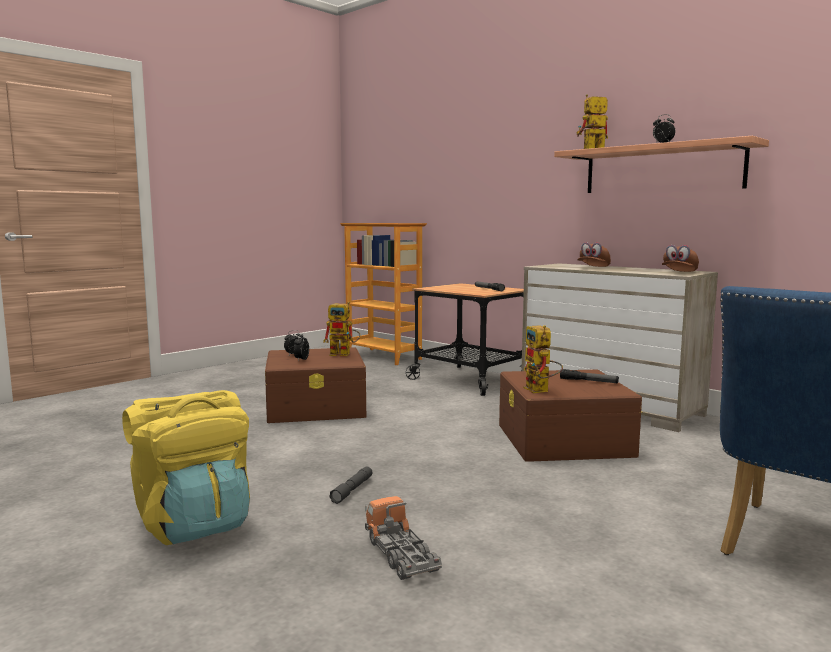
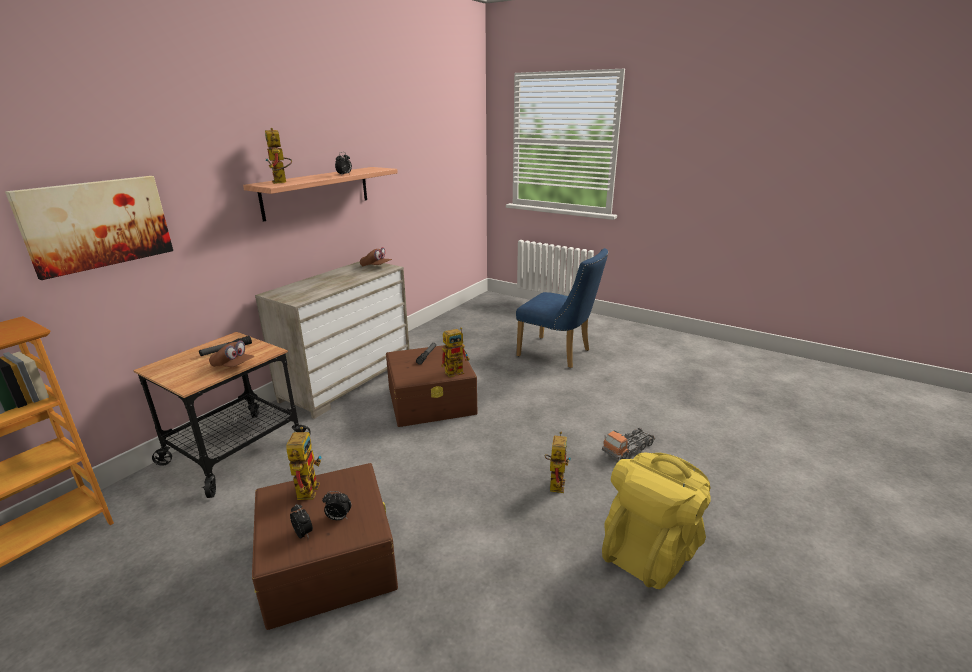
camera: 100 degrees left, 15 degrees up
(352, 490) = (555, 482): grey flashlight -> toy robot
(473, 175) = (97, 224): none -> picture
(593, 267) = (321, 285): brown cap -> brown cap (233, 366)

